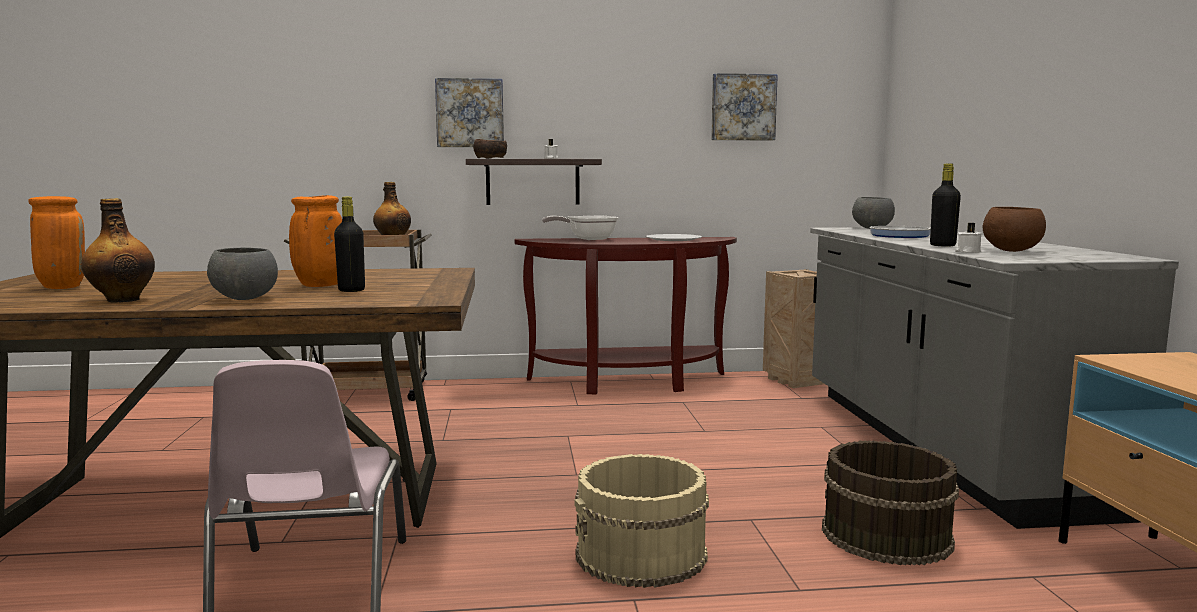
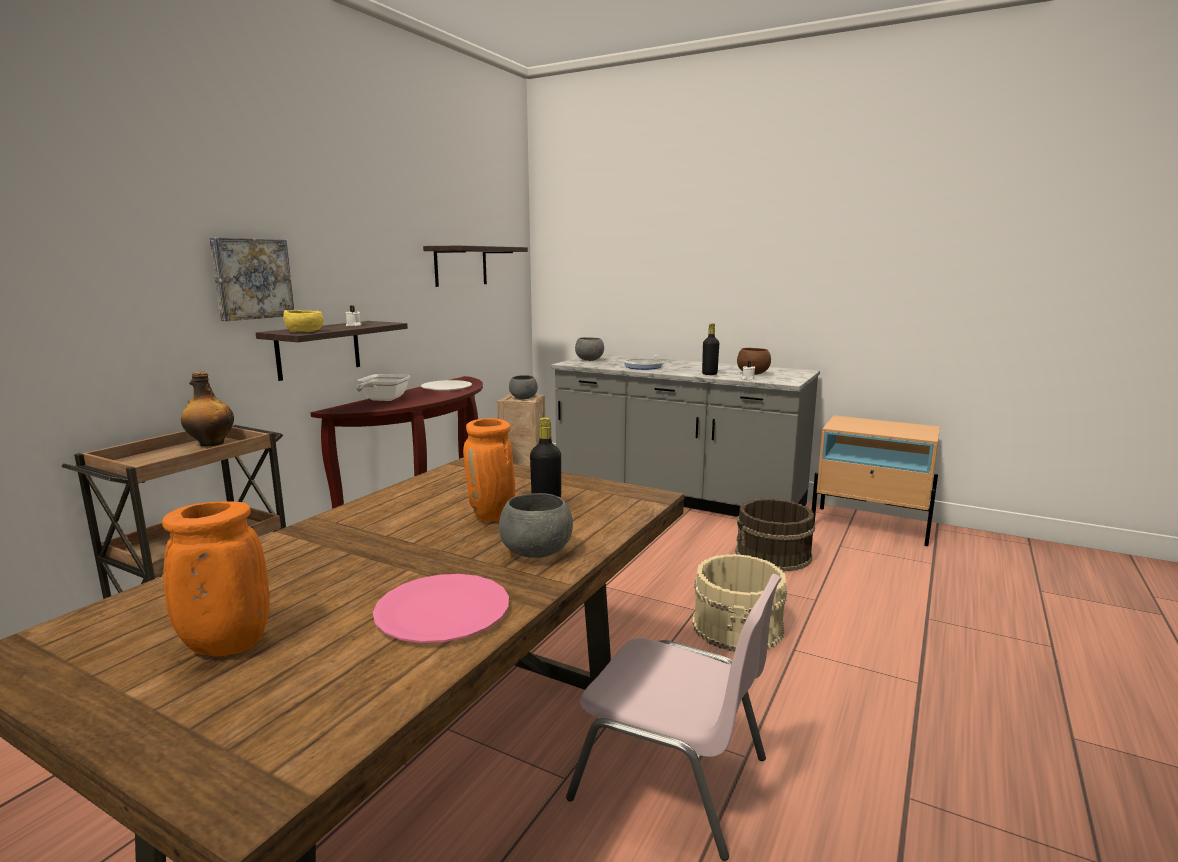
camera: 55 degrees left, 5 degrees up
(123, 300) = (442, 611): bottle -> pink plate
(491, 158) = (305, 331): brown bowl -> yellow bowl
(743, 107) = (461, 266): picture -> shelf
(799, 273) = (523, 398): none -> grey bowl

